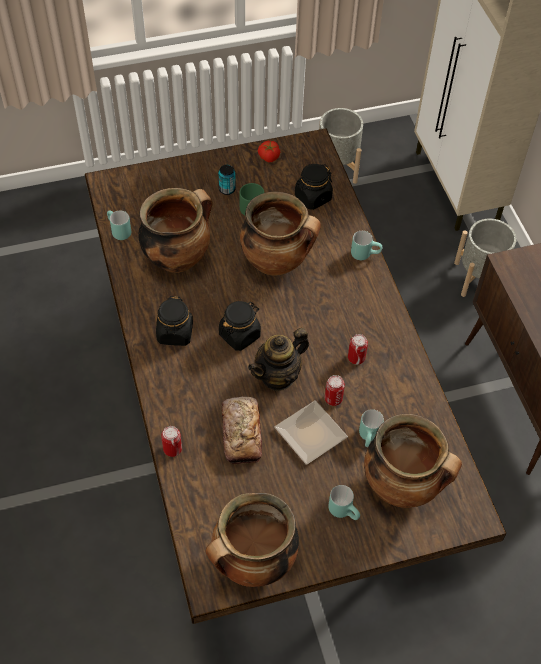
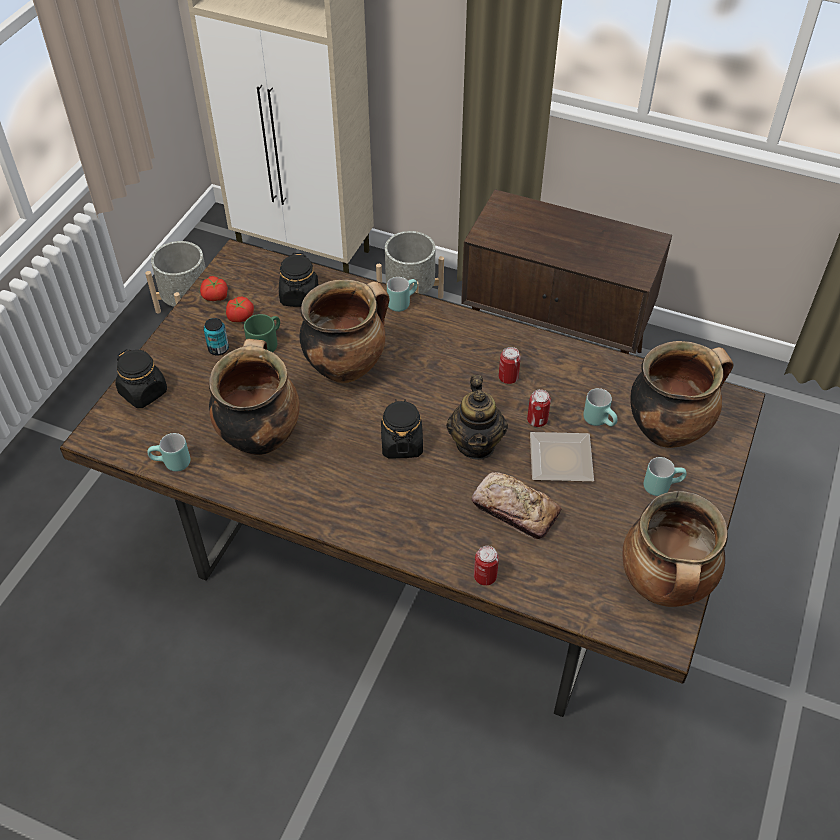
camera: 50 degrees left, 5 degrees down
(175, 333) = (349, 492): black jar -> black jar (143, 392)
(264, 180) = (240, 316): none -> tomato

